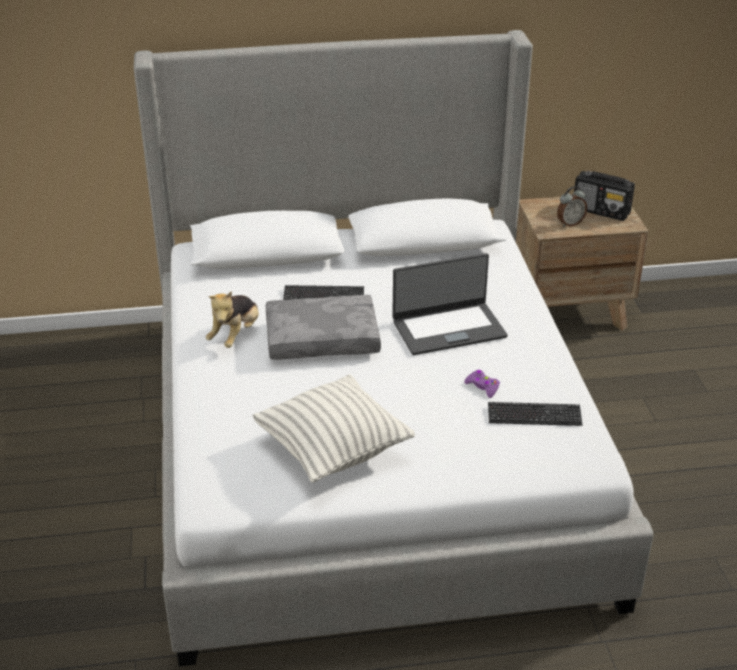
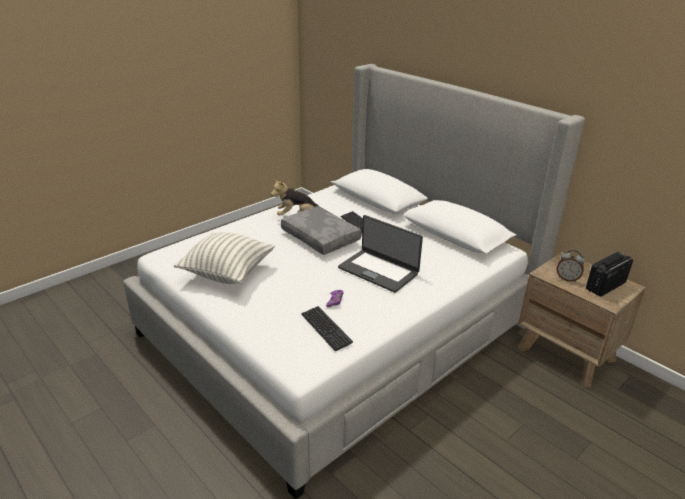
camera: 55 degrees right, 5 degrees down
(601, 211) = (605, 286): radio -> radio turned 60 degrees clockwise

